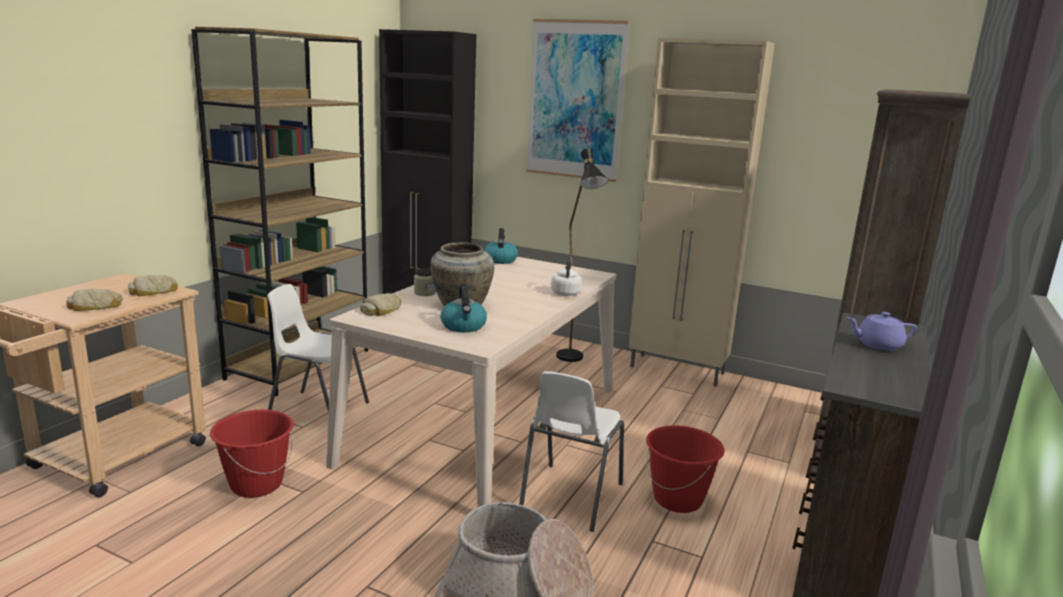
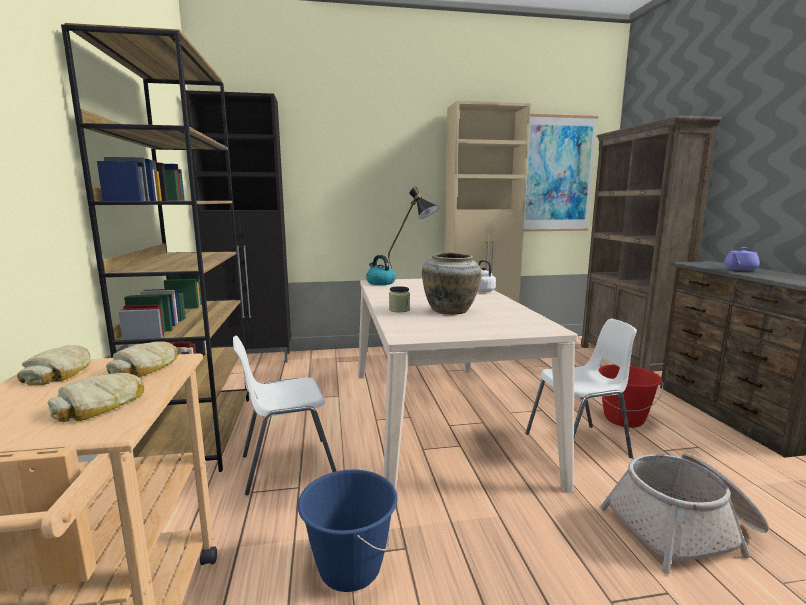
camera: 35 degrees left, 5 degrees down
(256, 484) = (349, 568): red bucket -> blue bucket
(382, 310) = (408, 327): bread -> bread (61, 373)
(464, 326) = (497, 321): kettle -> none
(569, 497) = (578, 446): white chair -> white chair turned 90 degrees counterclockwise
(575, 100) = (374, 156): picture -> picture (557, 174)

